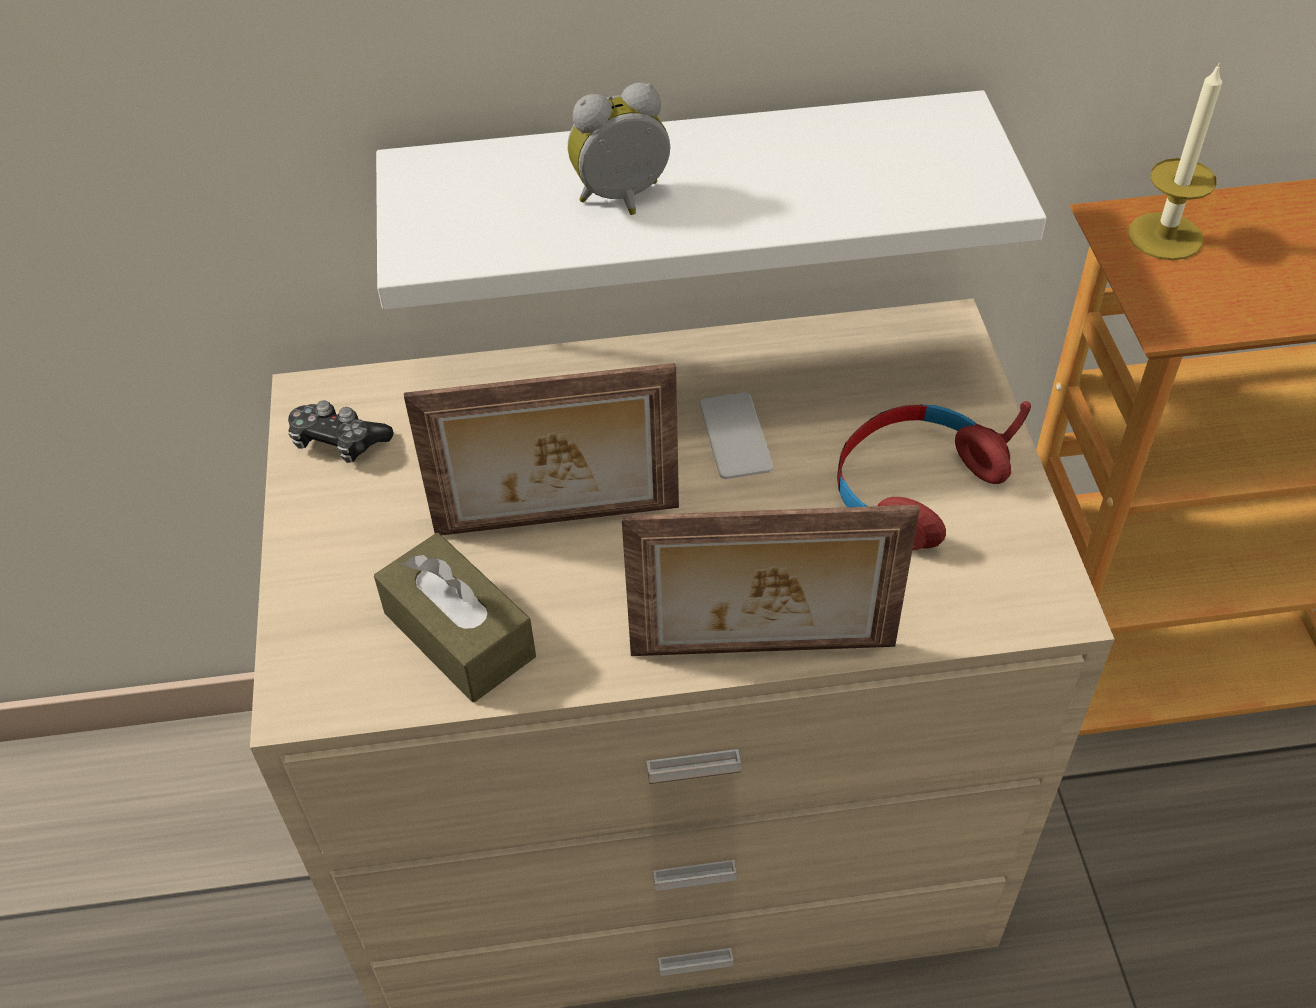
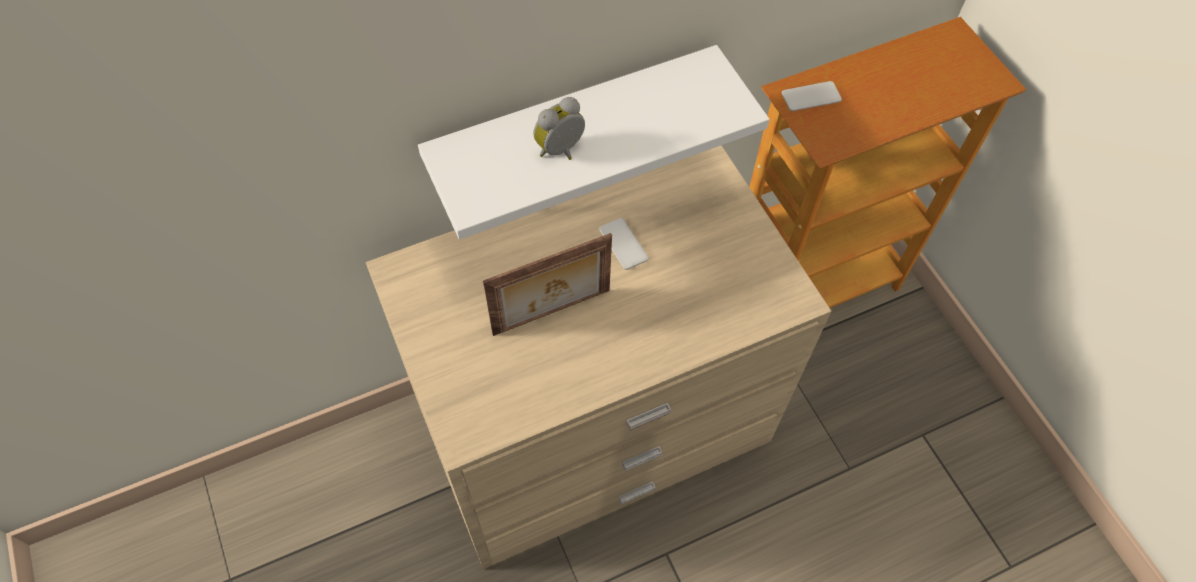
camera: 20 degrees left, 10 degrees up
(338, 441) = (419, 294): game controller -> none
(459, 635) = (527, 386): brown tissue box -> none
(763, 653) = (676, 358): picture frame -> none
(914, 487) = (719, 252): red headphones -> none
(1165, 236) = (811, 97): candle -> phone

